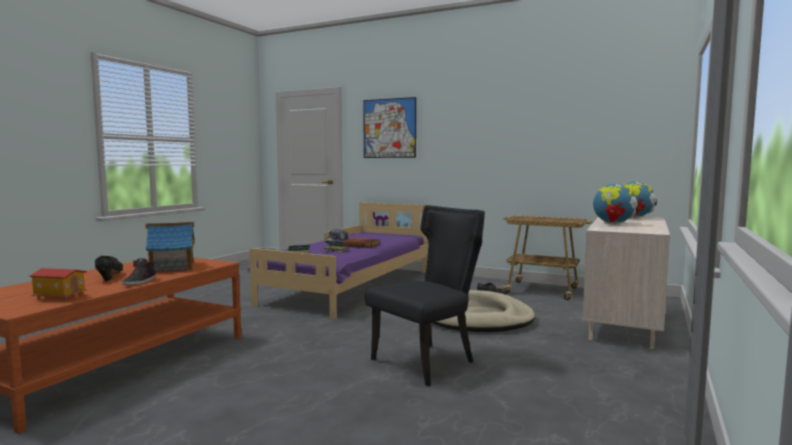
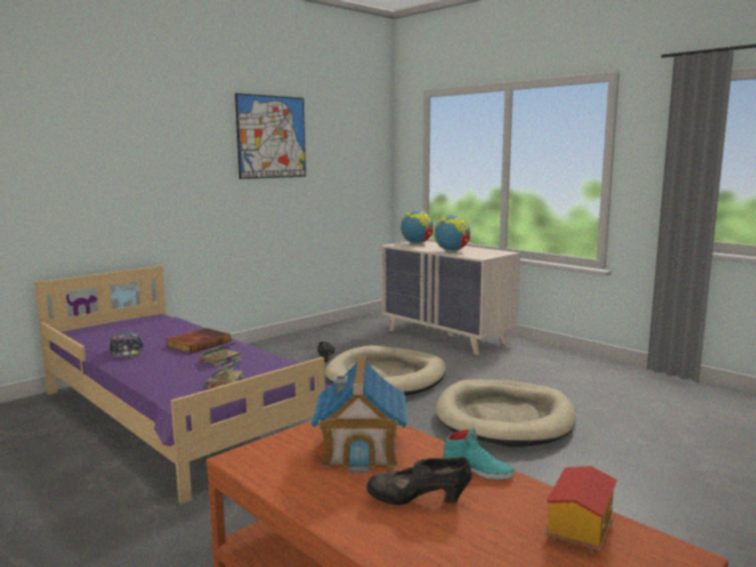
camera: 70 degrees left, 5 degrees up
(140, 282) = (477, 470): black shoe -> turquoise shoe
(389, 128) = (78, 148): picture -> picture (271, 137)
(428, 361) = (504, 418): black chair -> beige dog bed
(543, 291) = (324, 336): cart -> none

